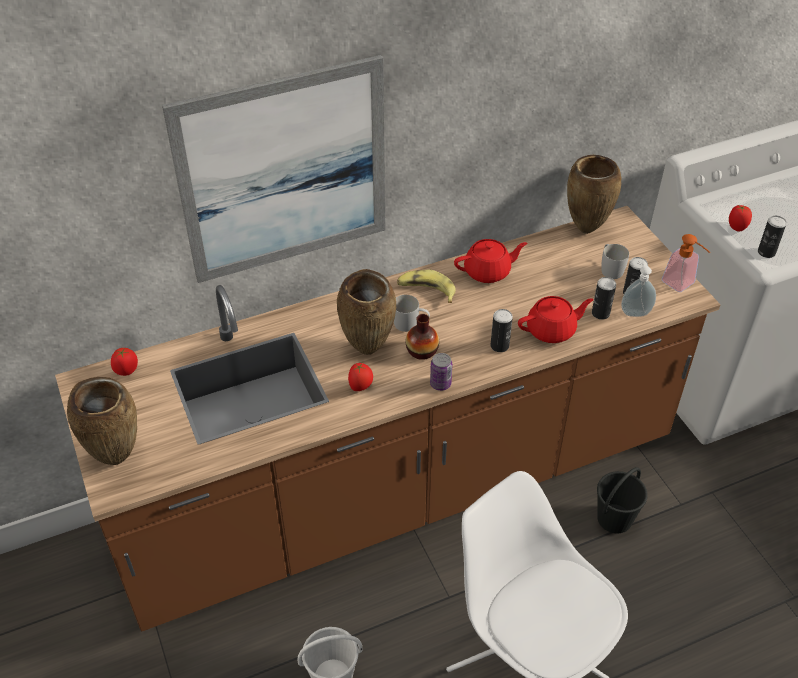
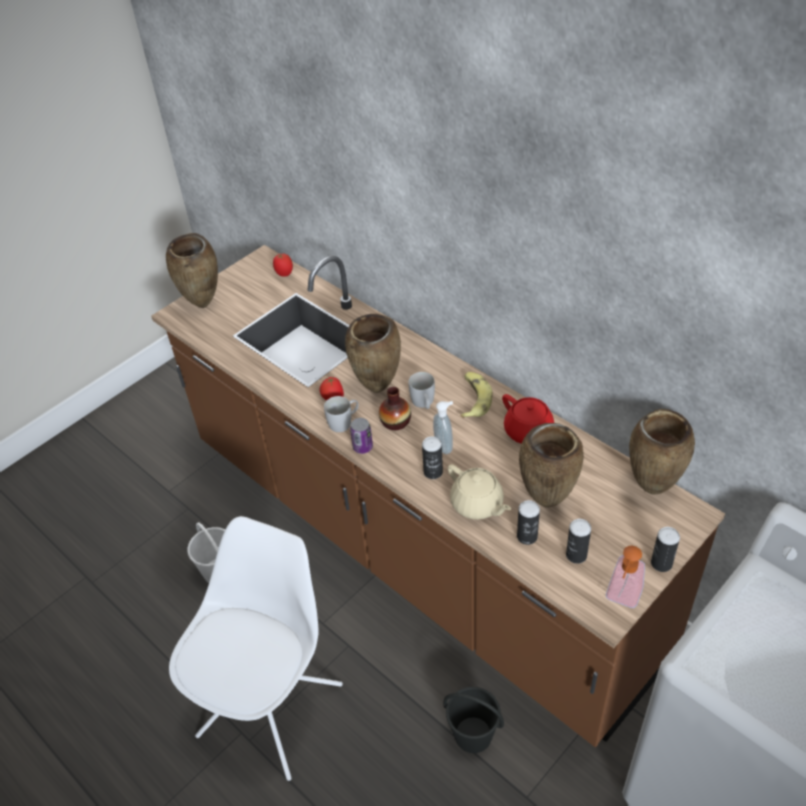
camera: 70 degrees right, 0 degrees up
(284, 172) = (407, 207): picture -> none
(552, 330) = (477, 504): red teapot -> beige teapot
(568, 288) = (547, 500): none -> brown vase
(610, 269) = (602, 526): white mug -> white mug (344, 422)
(635, 312) = (548, 565): soap dispenser -> soap dispenser (445, 446)
(736, 227) = (742, 618): tomato -> none
(766, 252) = (716, 660): can -> can (661, 563)

